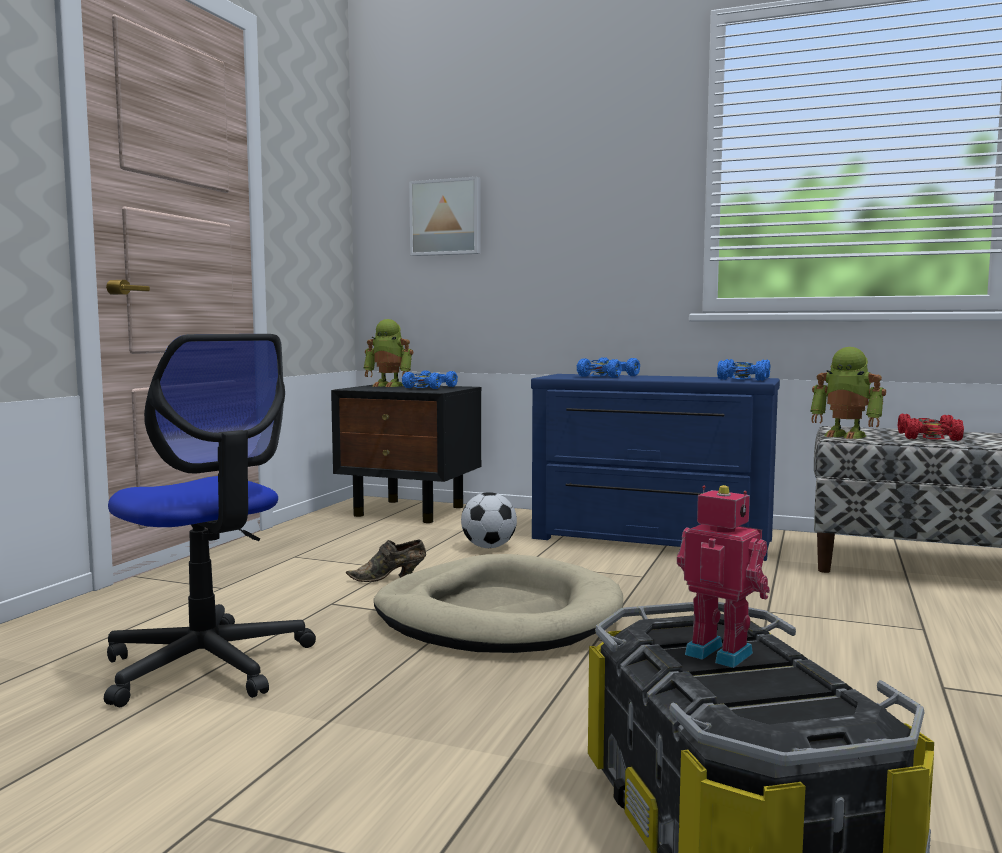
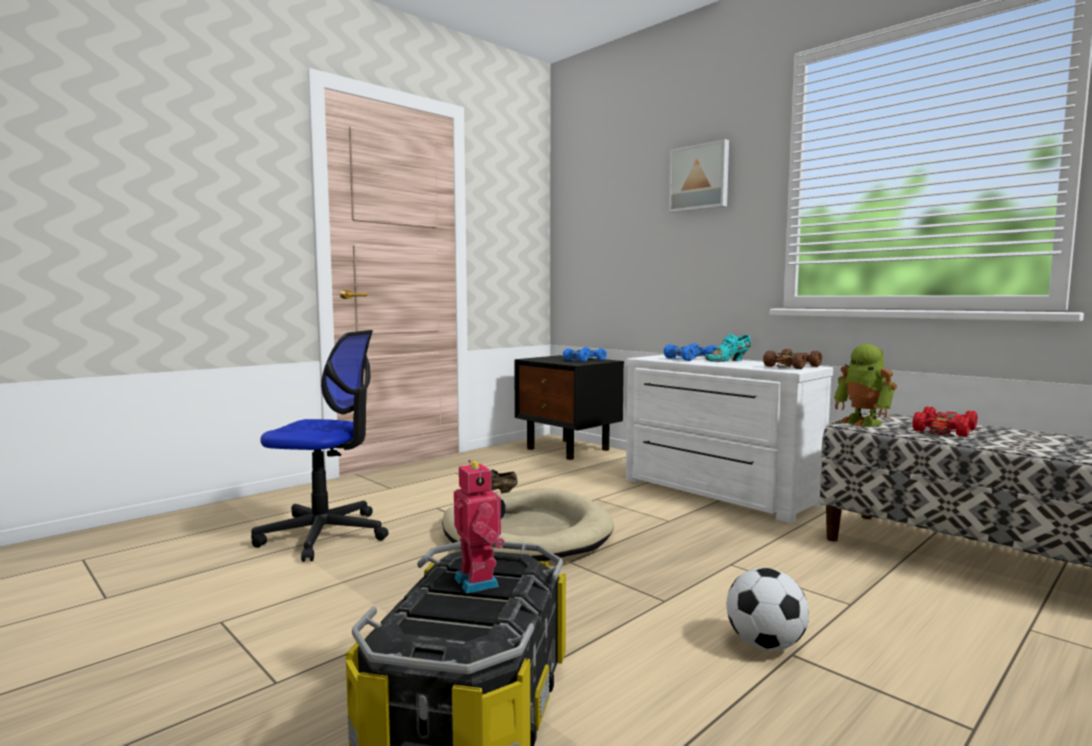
camera: 25 degrees right, 0 degrees up
(207, 665) = (324, 535): office chair -> office chair turned 60 degrees counterclockwise
(389, 385) = (562, 357): toy robot -> none
(446, 217) = (605, 234): picture -> picture (700, 178)
(489, 547) = (586, 482): football -> football (765, 645)
(650, 540) = (716, 493): blue dresser -> white dresser
(659, 377) = (729, 361): none -> turquoise shoe
(744, 379) = (792, 367): blue toy car -> brown toy car

